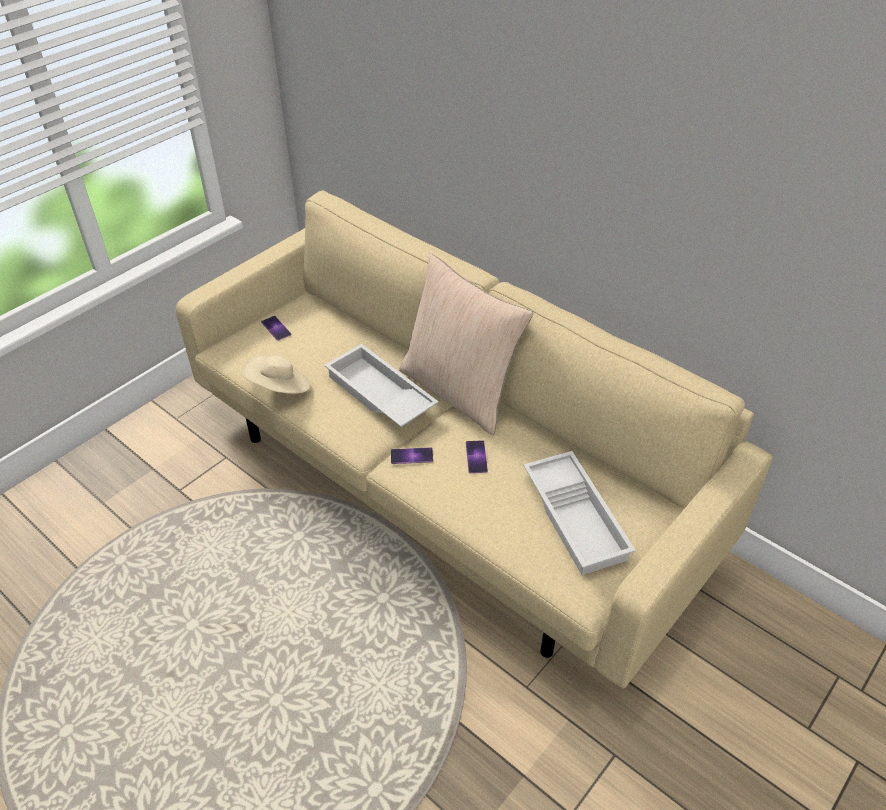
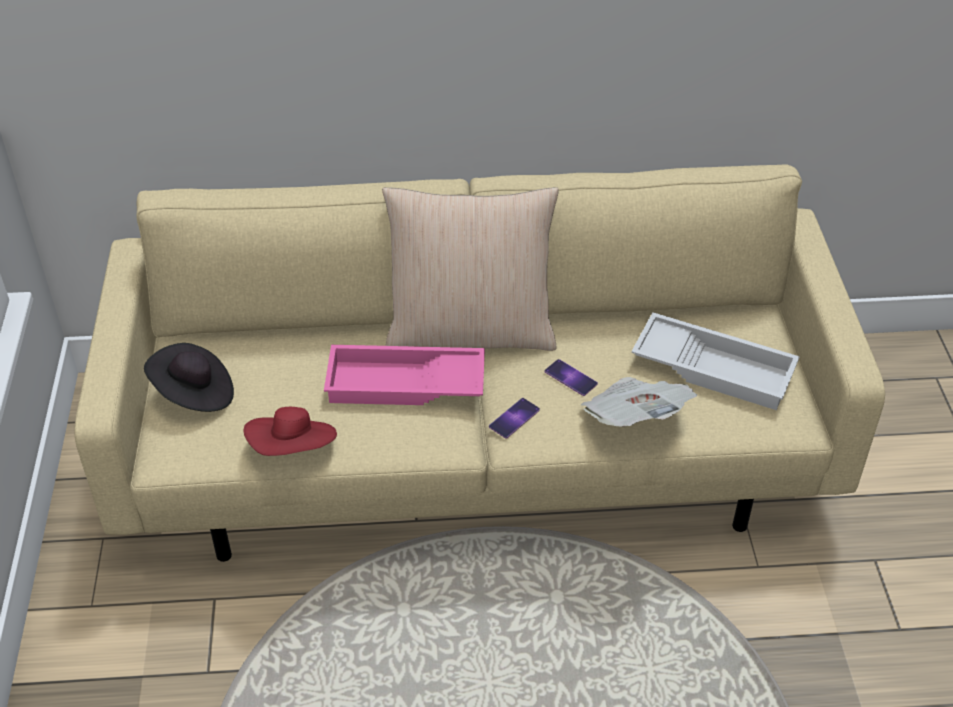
camera: 45 degrees left, 0 degrees up
(276, 328) = (194, 394): phone -> black hat
(279, 388) = (293, 449): beige hat -> red hat
(378, 394) = (404, 385): white tray -> pink tray
(479, 509) = (634, 420): none -> newspaper

